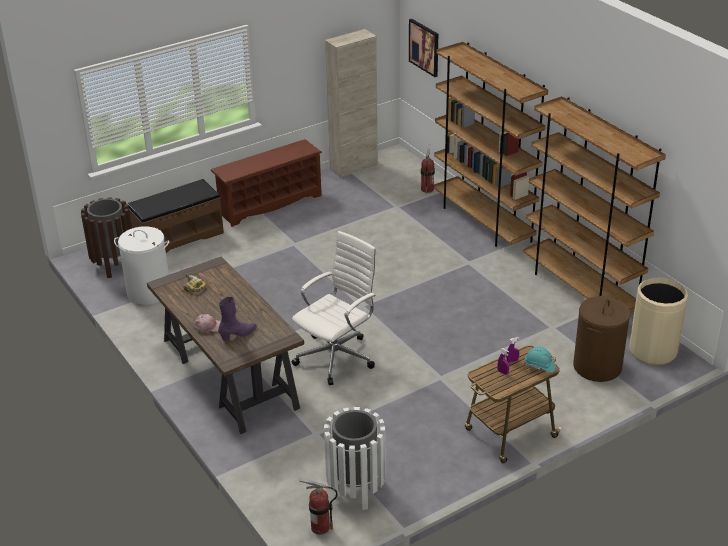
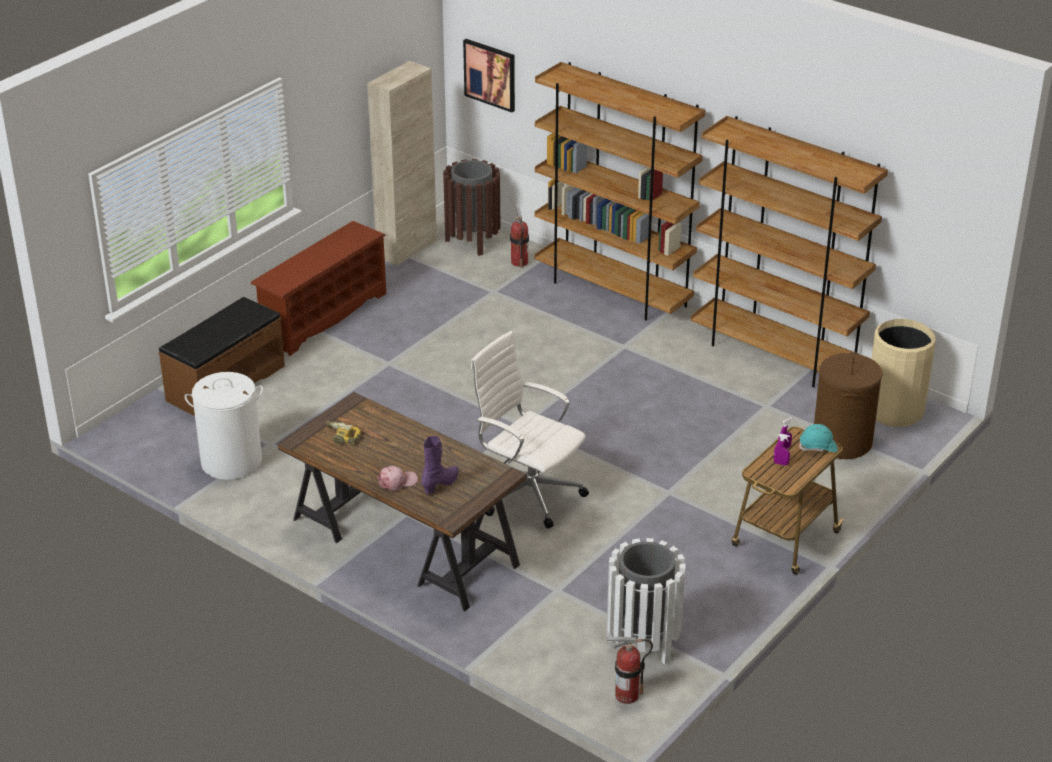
camera: 20 degrees left, 0 degrees up
(114, 264) = (159, 435): brown trash can -> brown trash can (472, 241)
(337, 356) = (528, 493): white office chair -> white office chair turned 75 degrees counterclockwise

